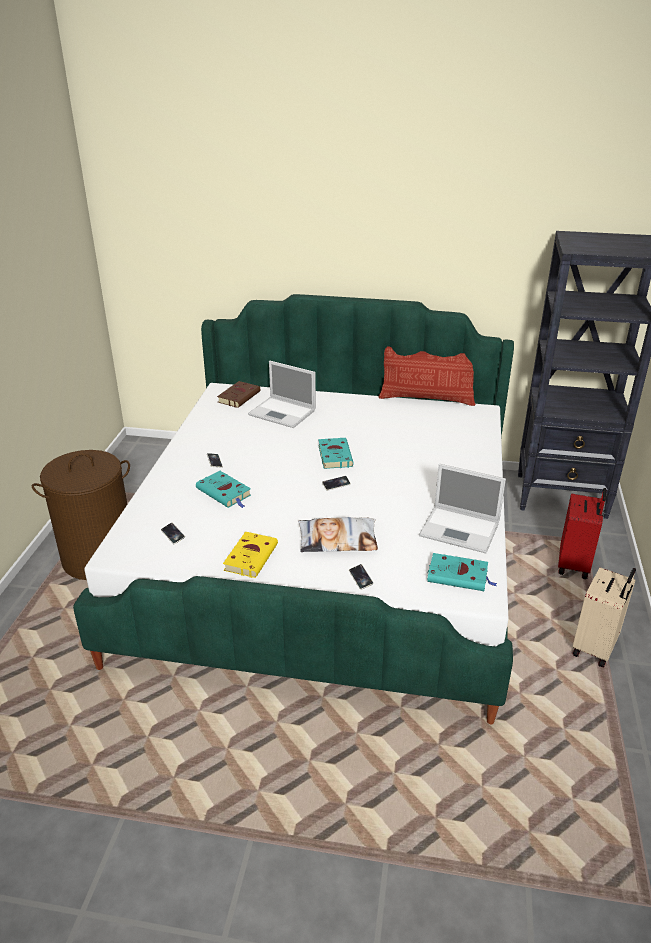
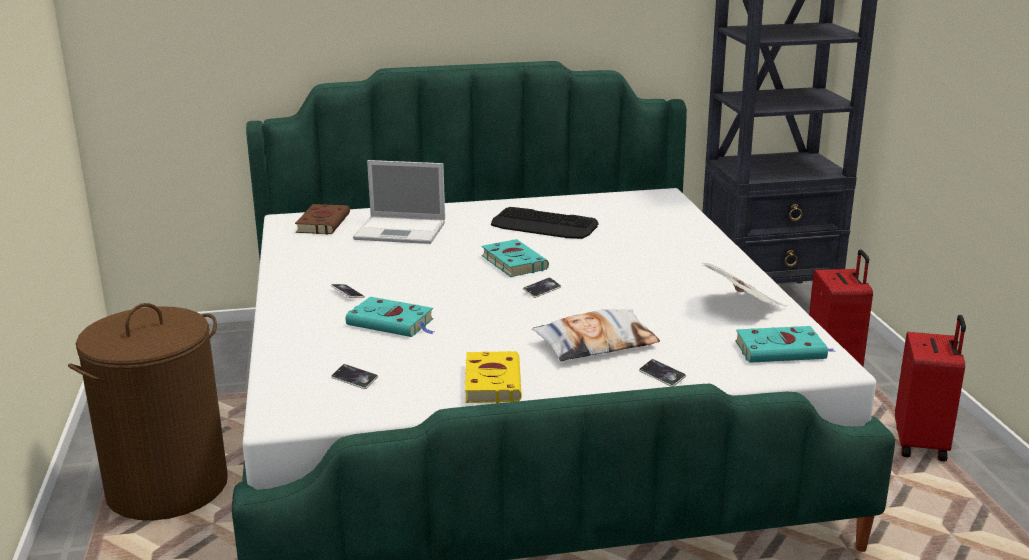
camera: 20 degrees left, 10 degrees down
(378, 425) = (544, 225): none -> keyboard
(426, 398) = (582, 192): pillow -> none
(461, 529) = (742, 307): laptop -> newspaper
(596, 648) = (922, 444): beige suitcase -> red suitcase

